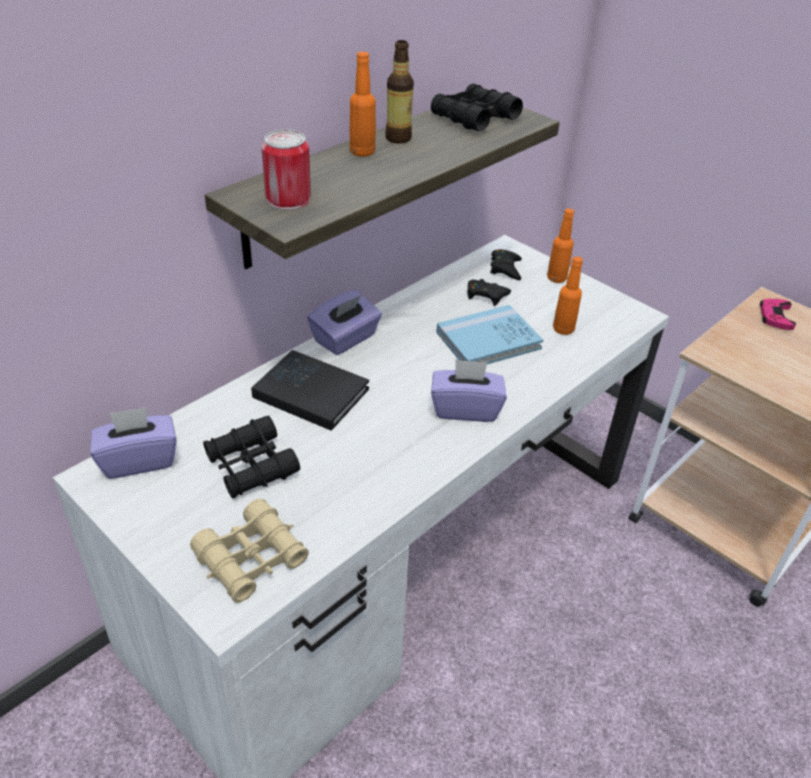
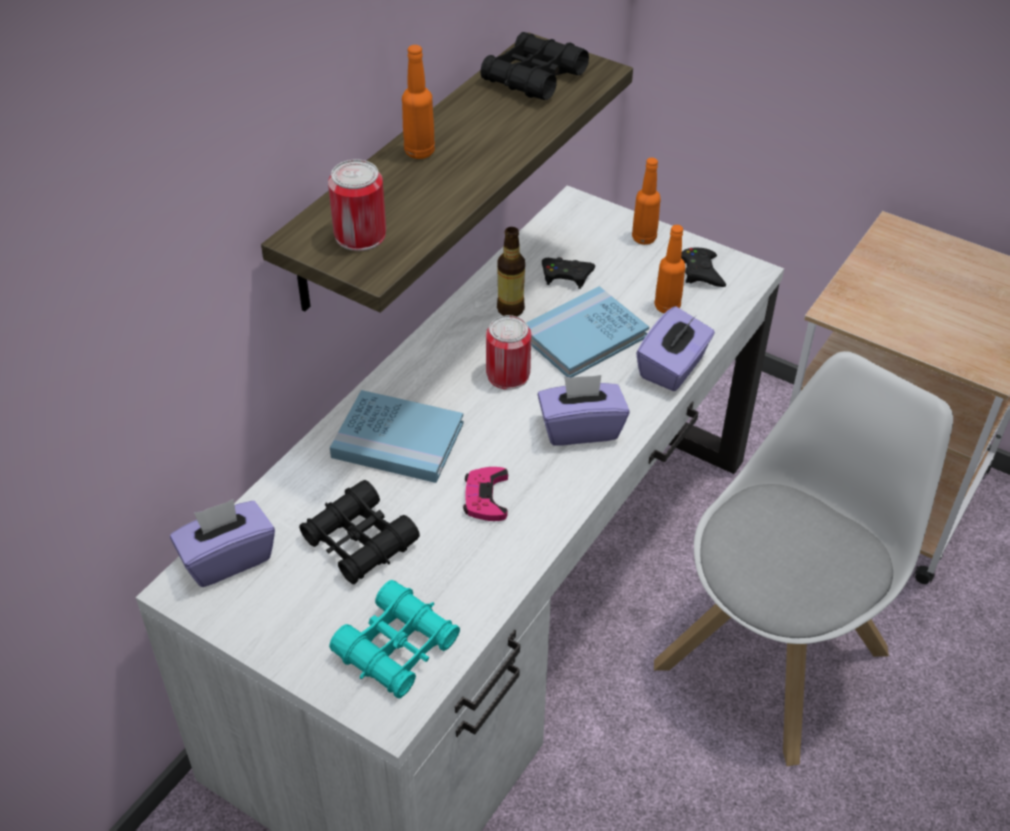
camera: 10 degrees left, 5 degrees up
(251, 558) = (397, 648): beige binoculars -> turquoise binoculars
(311, 393) = (398, 440): black book -> blue book
(345, 339) = (416, 363): purple tissue box -> purple tissue box (673, 367)
(398, 138) = (454, 124): bottle -> bottle (510, 309)
(417, 359) = (508, 374): none -> can
(505, 268) = (580, 234): black game controller -> black game controller (701, 272)
(616, 641) = (776, 654): none -> chair
(775, 317) = (903, 249): pink game controller -> pink game controller (485, 497)

